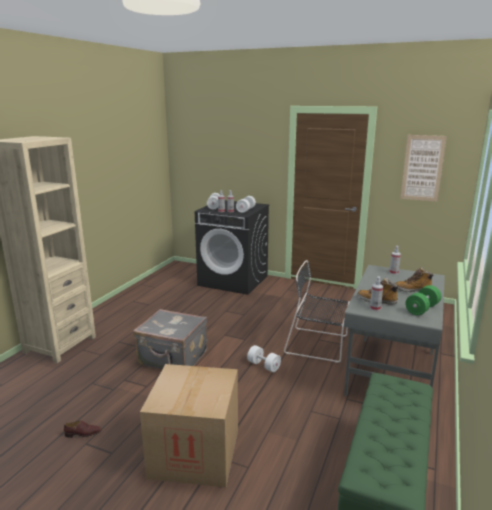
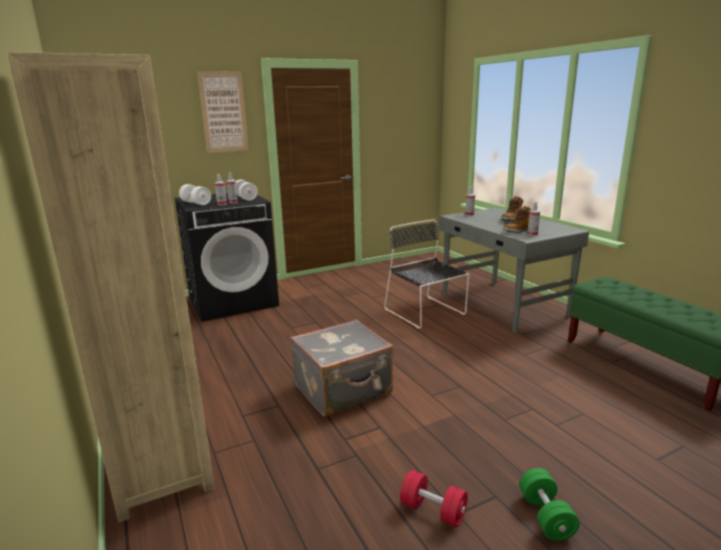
camera: 50 degrees left, 0 degrees up
(83, 433) = (433, 510): brown shoe -> red dumbbell
(195, 452) = (539, 435): cardboard box -> none
(263, 365) = (427, 347): white dumbbell -> none
(319, 344) = (426, 312): black chair -> black chair turned 90 degrees clockwise
(422, 168) = (403, 124): picture -> picture (223, 112)
(422, 309) = (550, 226): green dumbbell -> green dumbbell (545, 516)

